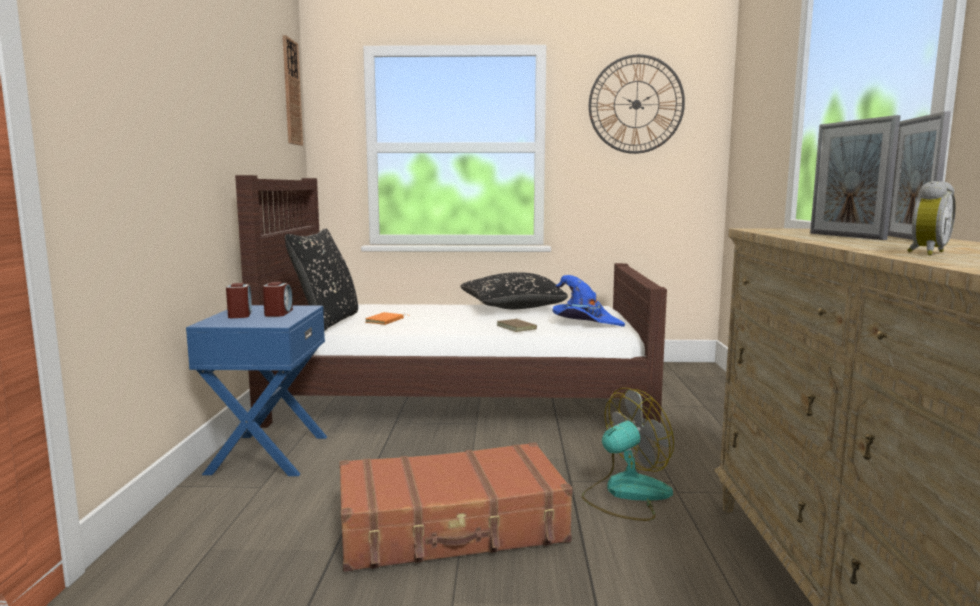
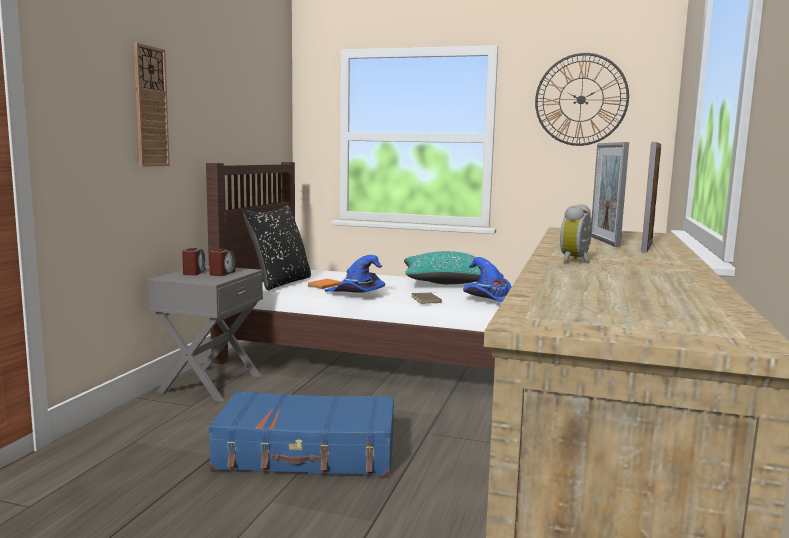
camera: 15 degrees right, 0 degrees up
(267, 454) = (209, 383): blue nightstand -> grey nightstand
(291, 92) = (277, 90): wall clock -> wall clock (150, 107)
(432, 328) = (356, 295): none -> blue hat
(452, 527) = (307, 453): brown suitcase -> blue suitcase
(511, 308) = (442, 283): black pillow -> turquoise pillow
(626, 494) = (465, 449): fan -> none
(925, 253) = (577, 262): alarm clock -> alarm clock turned 150 degrees clockwise

